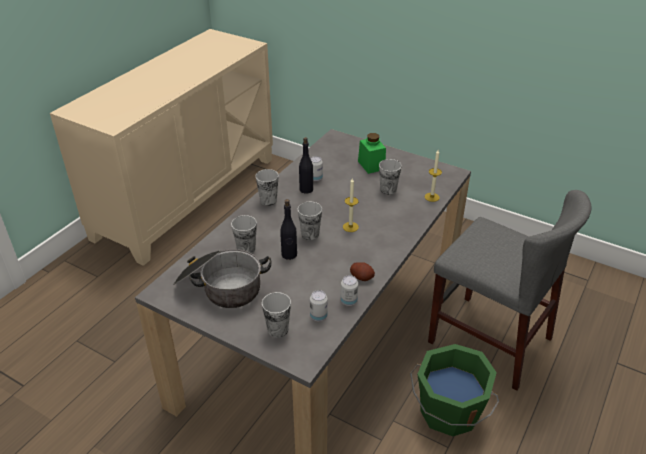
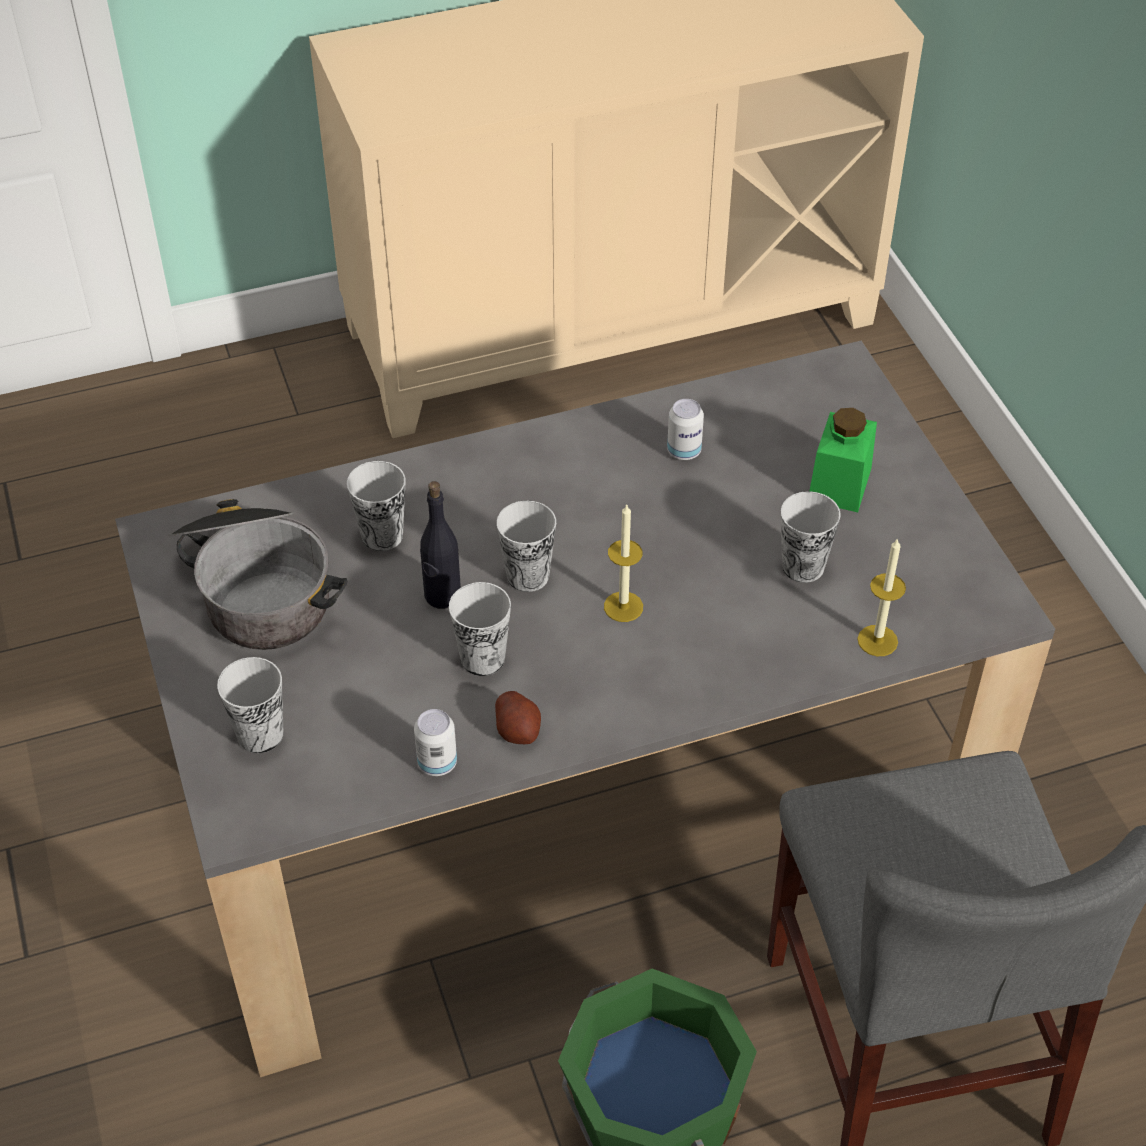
camera: 40 degrees right, 10 degrees up
(268, 200) = (535, 450): cup -> cup (483, 658)
(306, 189) = (636, 466): black bottle -> none
(318, 316) = (352, 757): can -> none

